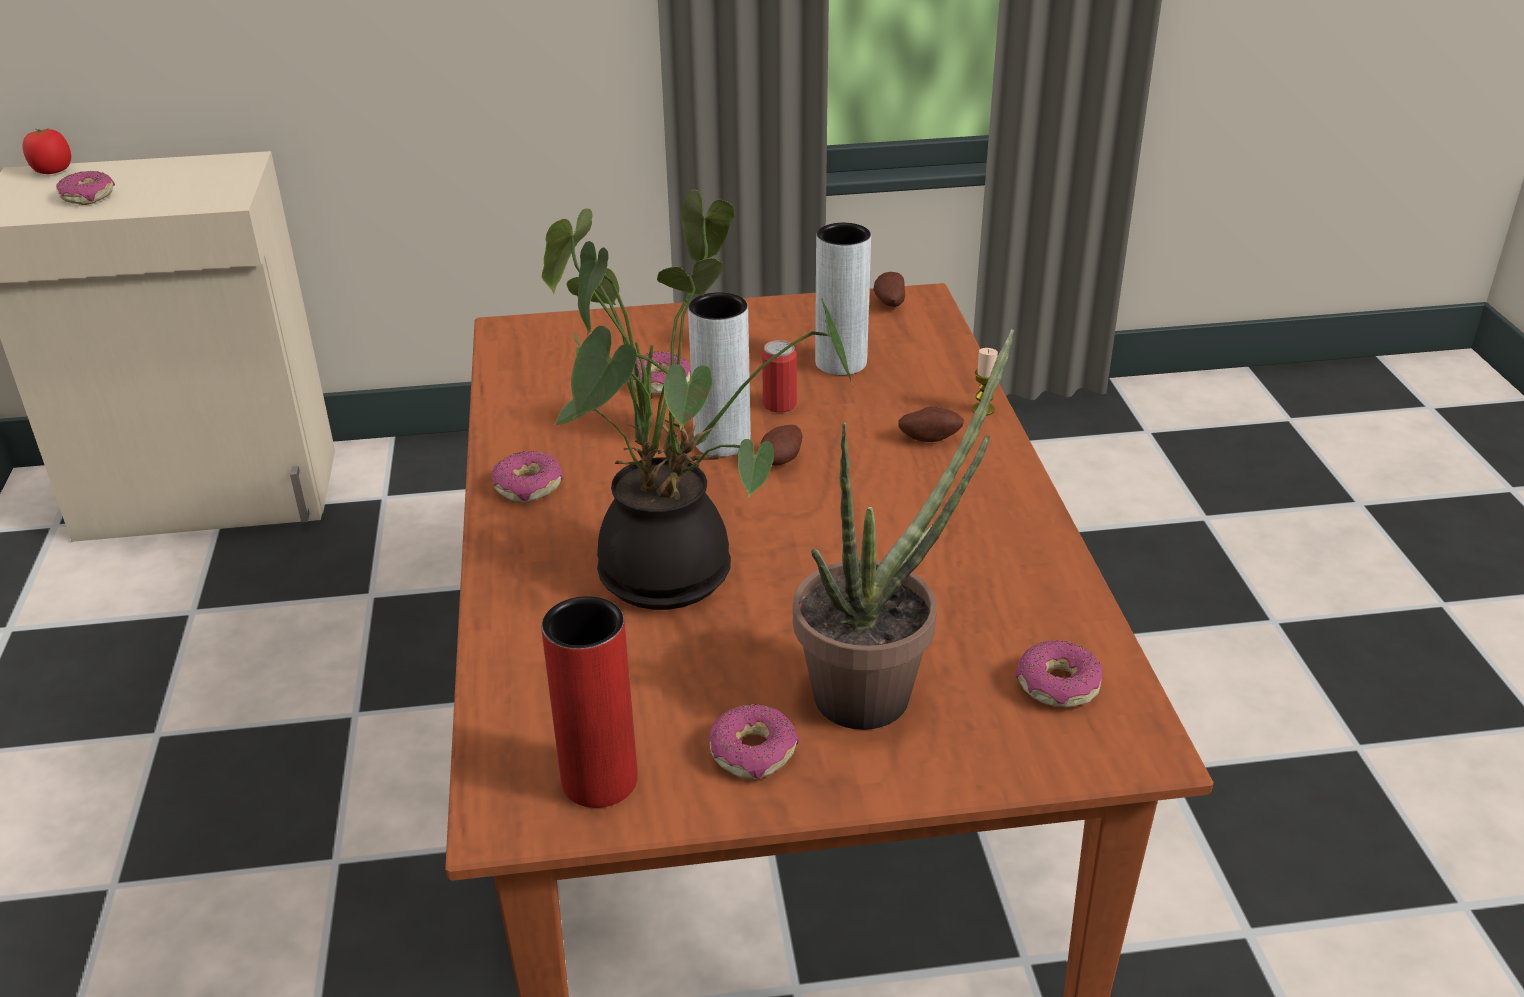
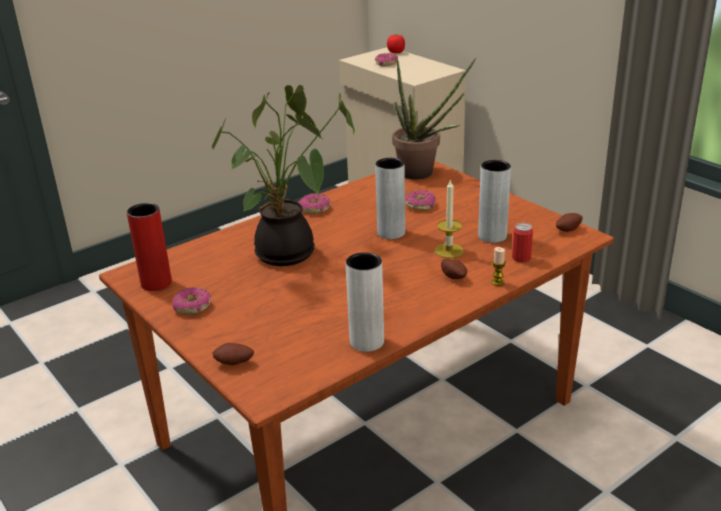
camera: 60 degrees right, 5 degrees down
(779, 404) = (437, 234): can -> can (521, 258)
(782, 461) = (392, 250): potato -> potato (234, 364)
(844, 413) = (449, 250): none -> candle
(879, 687) = (253, 320): potted plant -> potted plant (423, 173)
(1054, 584) = (366, 342): none -> white vase
(1057, 685) = (290, 362): donut -> none

